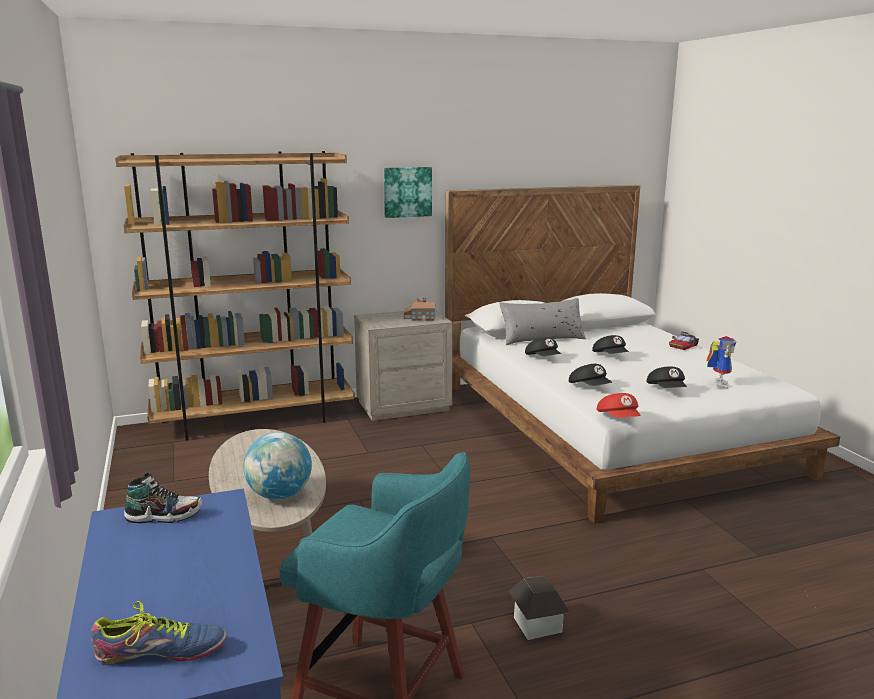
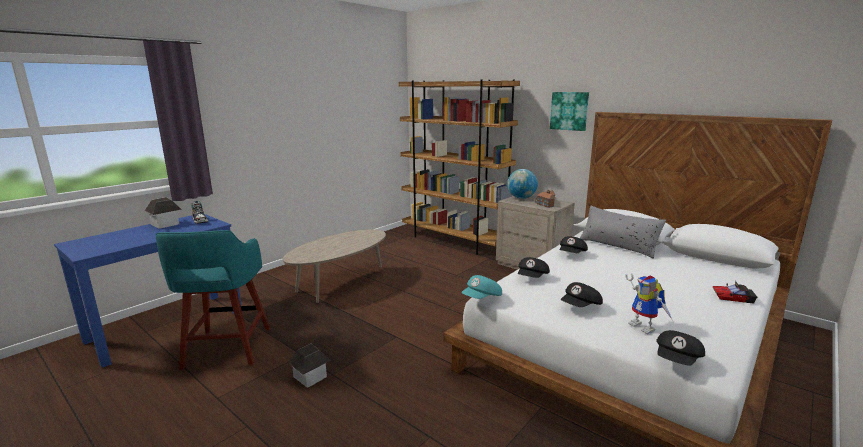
camera: 60 degrees right, 0 degrees up
(123, 556) = (165, 224): none -> toy house
(161, 650) = (96, 243): shoe -> none
(279, 495) = (314, 253): globe -> globe (521, 198)
(610, 356) = (624, 273): black cap -> black cap (678, 360)
(619, 419) = (482, 298): red cap -> turquoise cap
(717, 383) = (645, 327): toy robot -> toy robot turned 75 degrees clockwise

